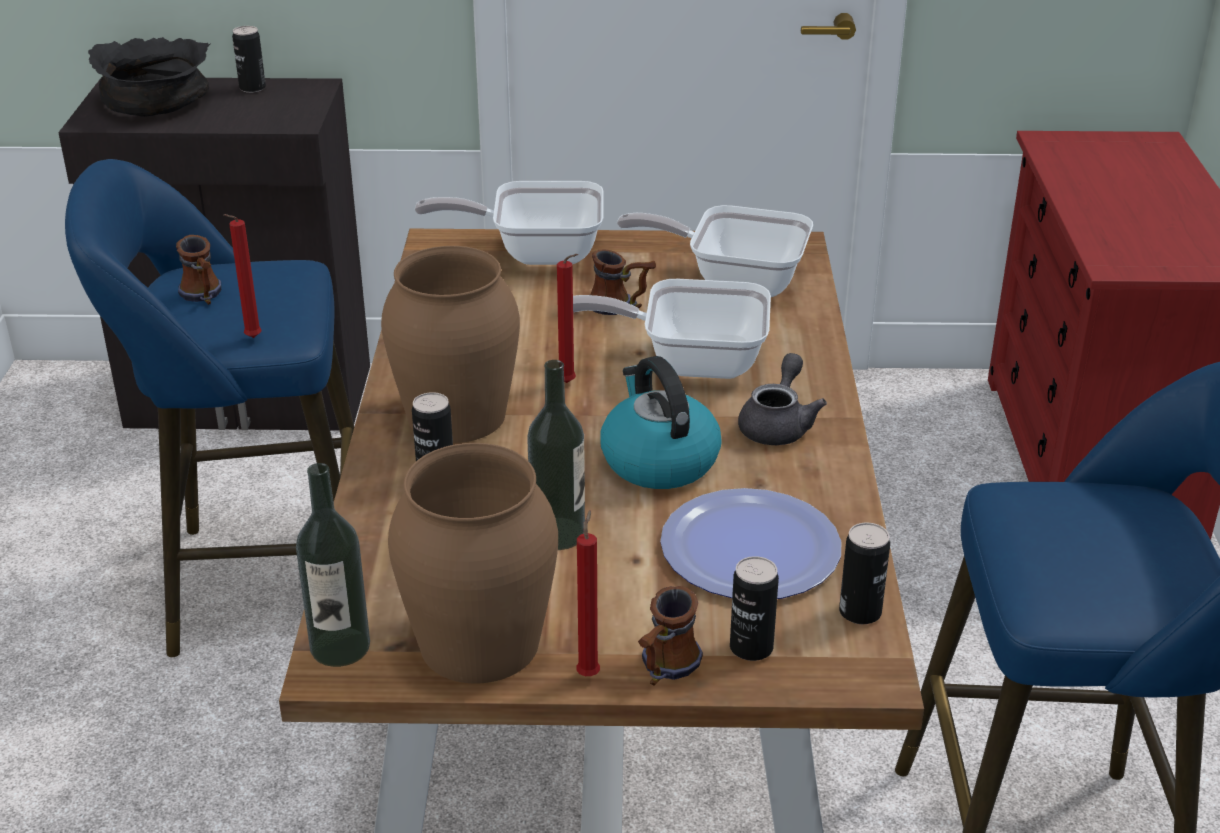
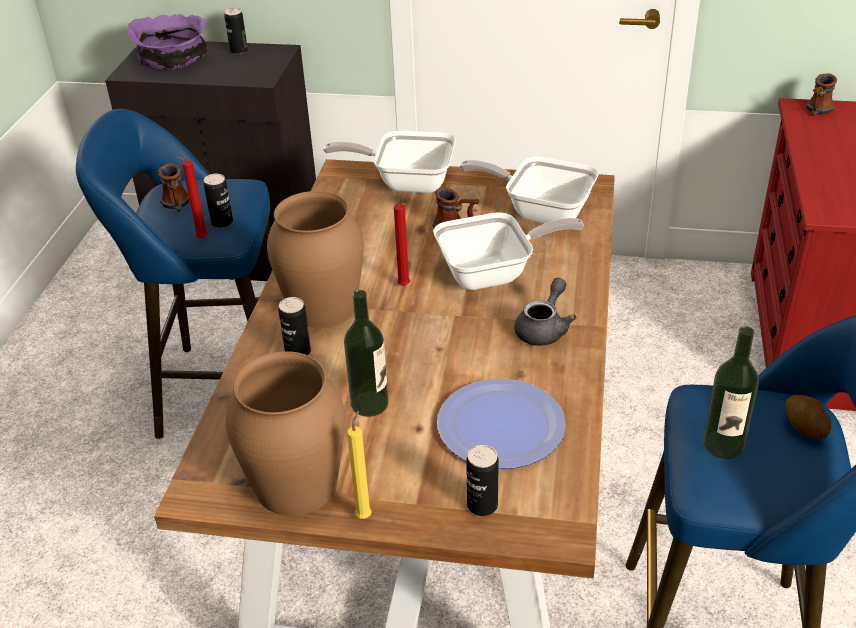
camera: 10 degrees right, 5 degrees up
(158, 103) = (174, 60): black bowl -> purple bowl
(340, 647) = (203, 479): bottle -> bottle (723, 444)
(589, 673) = (365, 514): red candle -> yellow candle
(658, 460) = (452, 351): kettle -> none
(664, 670) = (417, 517): mug -> mug (816, 111)
(690, 361) = (494, 274): frying pan -> frying pan turned 150 degrees clockwise
(860, 612) = (567, 483): can -> can (222, 222)
(1155, 521) = (804, 428): none -> potato

